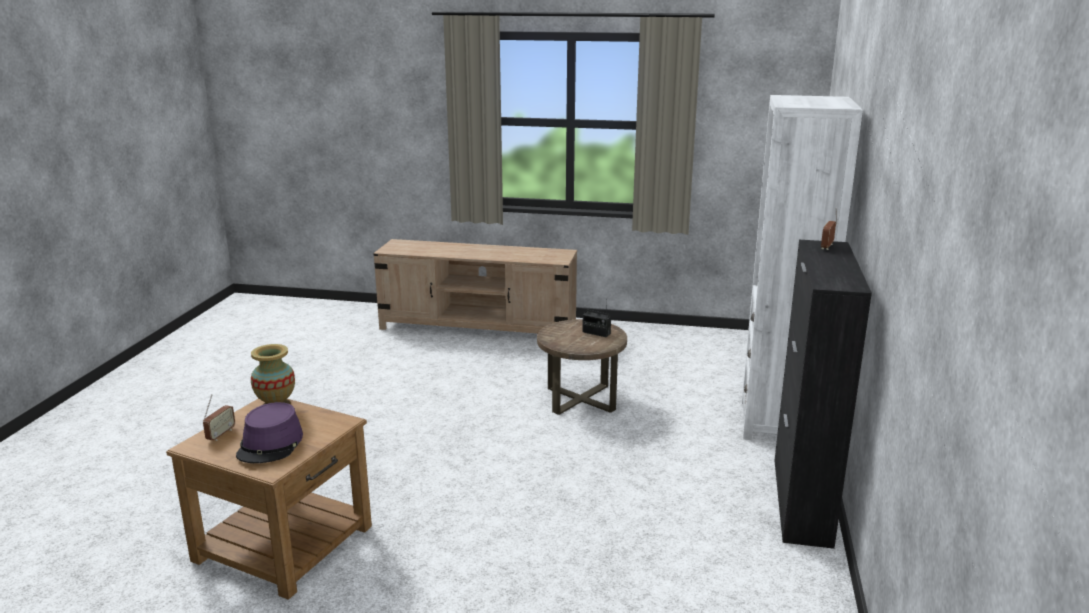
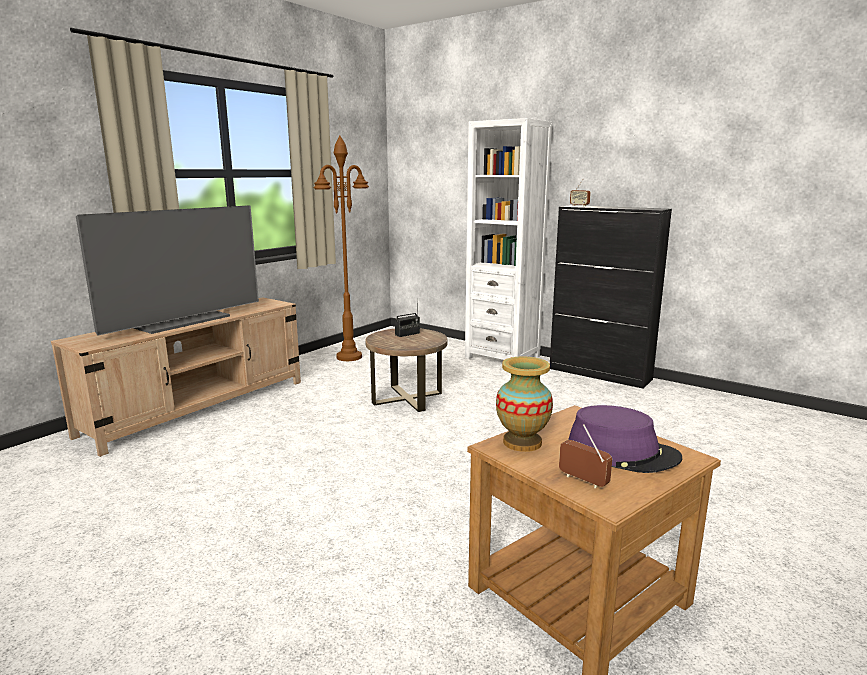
camera: 65 degrees left, 5 degrees down
(469, 251) = (182, 321): none -> television
(660, 343) = (349, 357): none -> brown floor lamp

